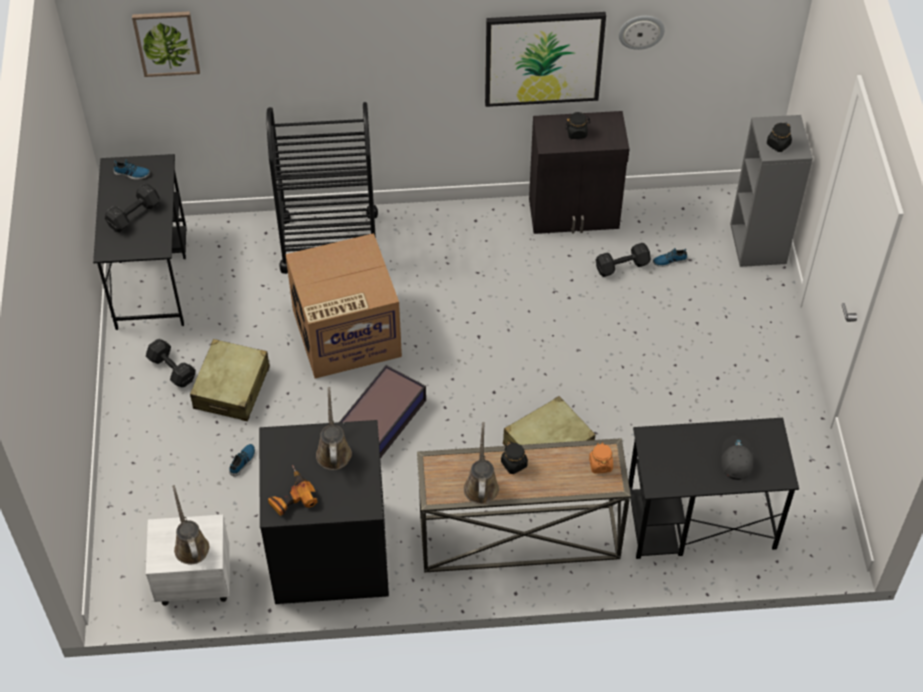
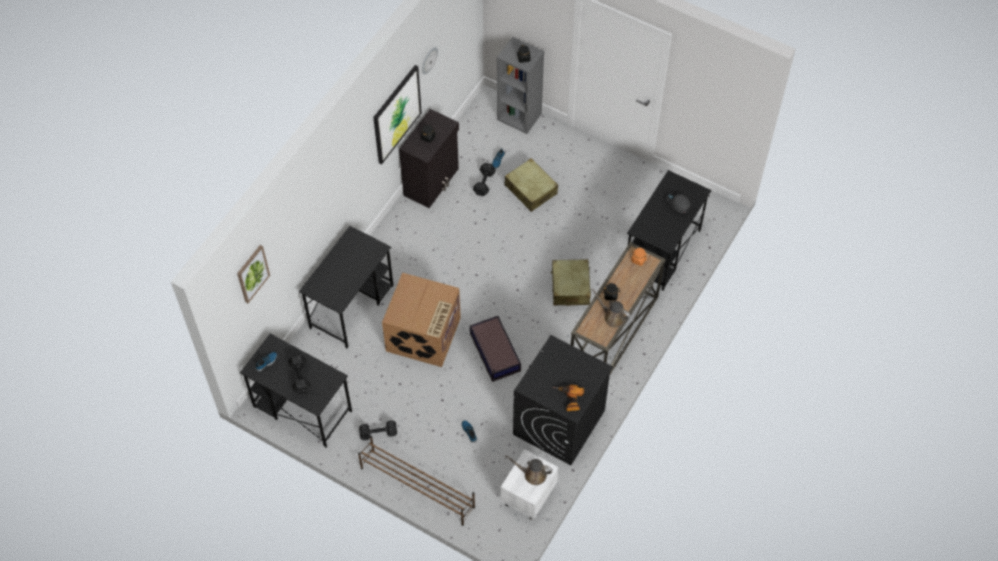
camera: 55 degrees left, 5 degrees up
(124, 451) = (417, 487): none -> brown shoe rack
(232, 388) = (415, 410): beige suitcase -> beige suitcase (530, 189)
(329, 241) = (352, 306): black cart -> black desk
(333, 451) = (555, 365): brown watering can -> none

